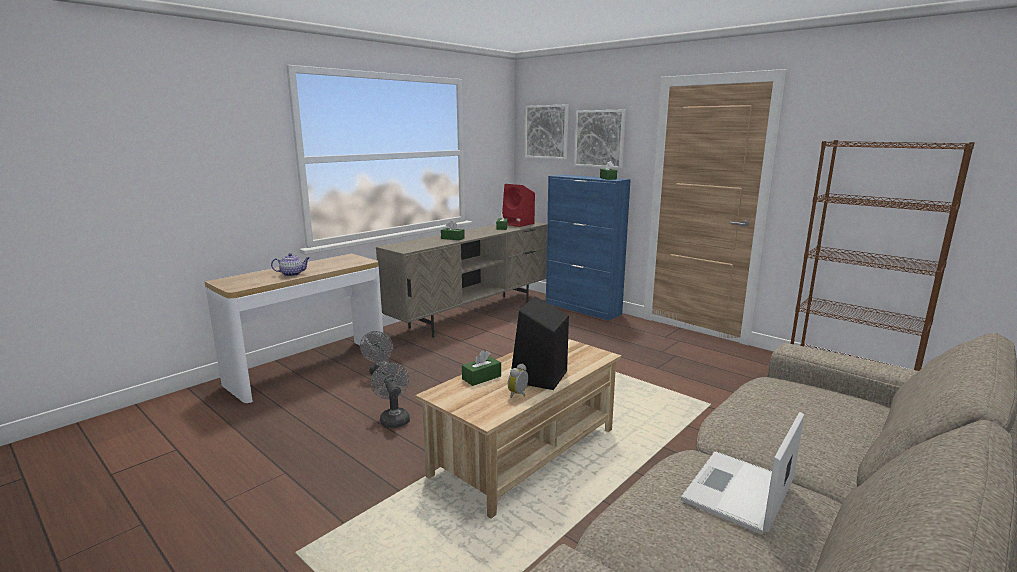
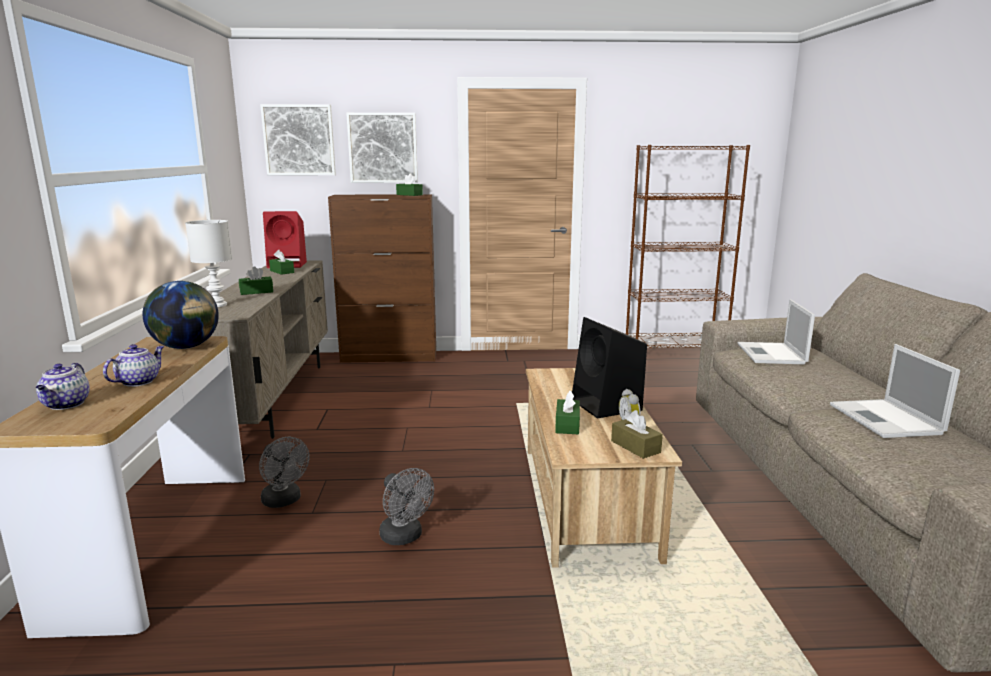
camera: 45 degrees left, 0 degrees up
(250, 277) = (66, 405): none -> teapot
(349, 262) = (186, 347): none -> globe
(393, 418) = (405, 537): grey fan -> grey fan turned 150 degrees counterclockwise
(415, 242) = (218, 305): none -> white table lamp
(484, 408) = (635, 446): none -> brown tissue box
(583, 309) = (389, 357): blue cabinet -> brown cabinet
(797, 395) = (771, 354): none -> laptop

